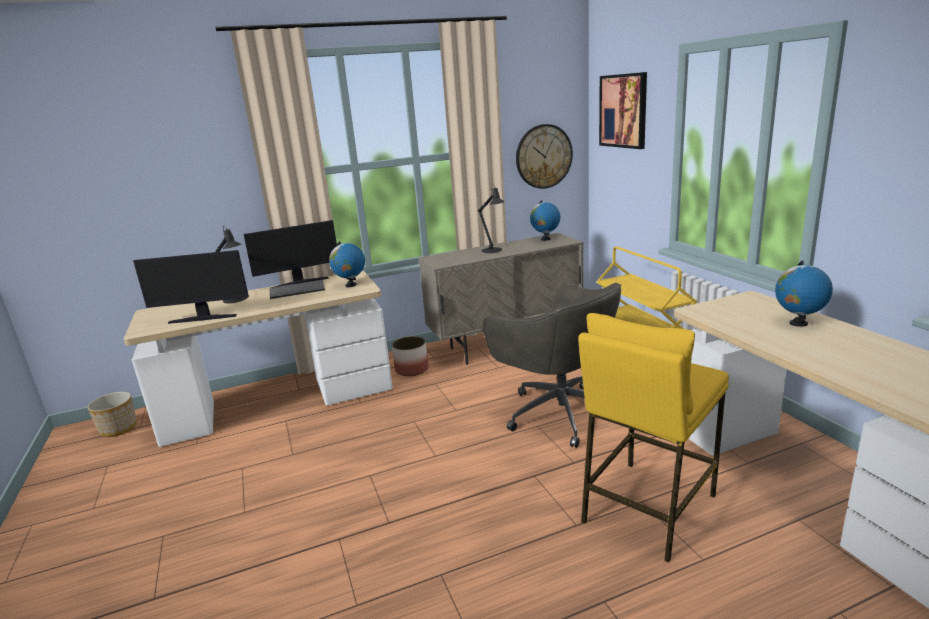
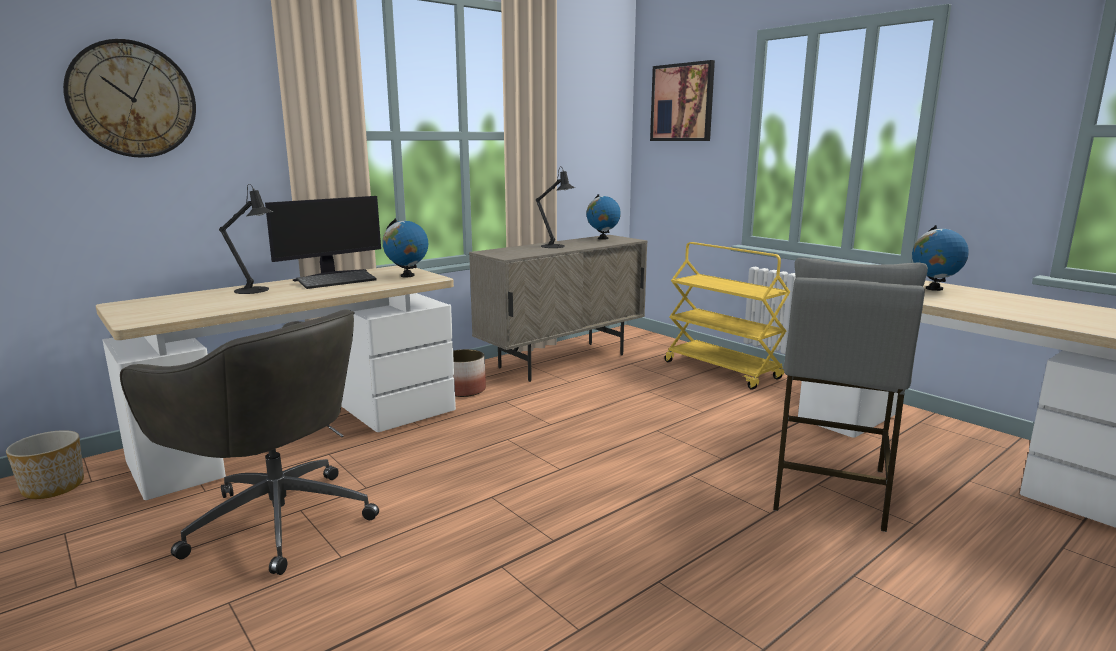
camera: 20 degrees left, 5 degrees down
(203, 318) = (225, 307): monitor -> none
(543, 156) = (591, 149): wall clock -> wall clock (132, 99)
(559, 412) = (670, 416): grey office chair -> grey office chair (276, 518)
(647, 508) = (828, 489): yellow stool -> grey stool

